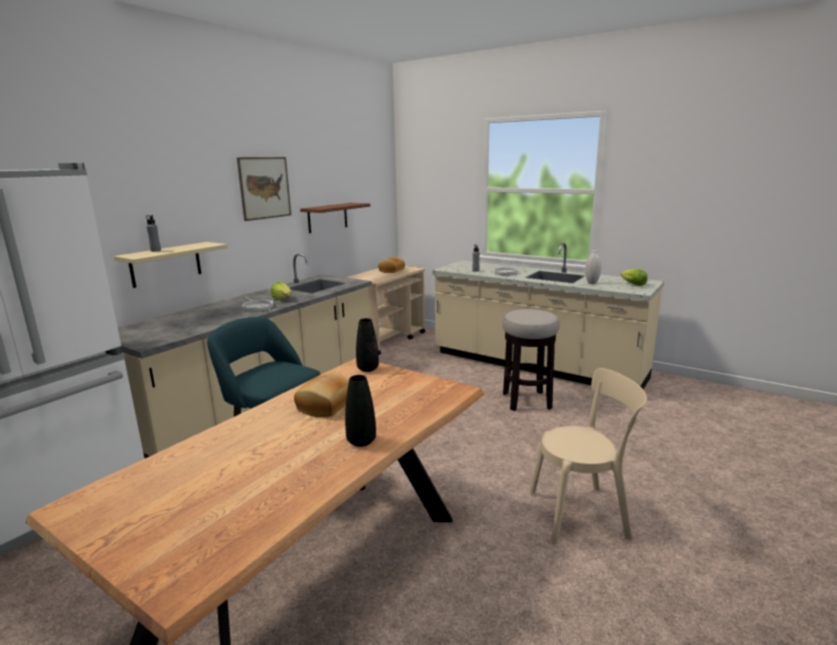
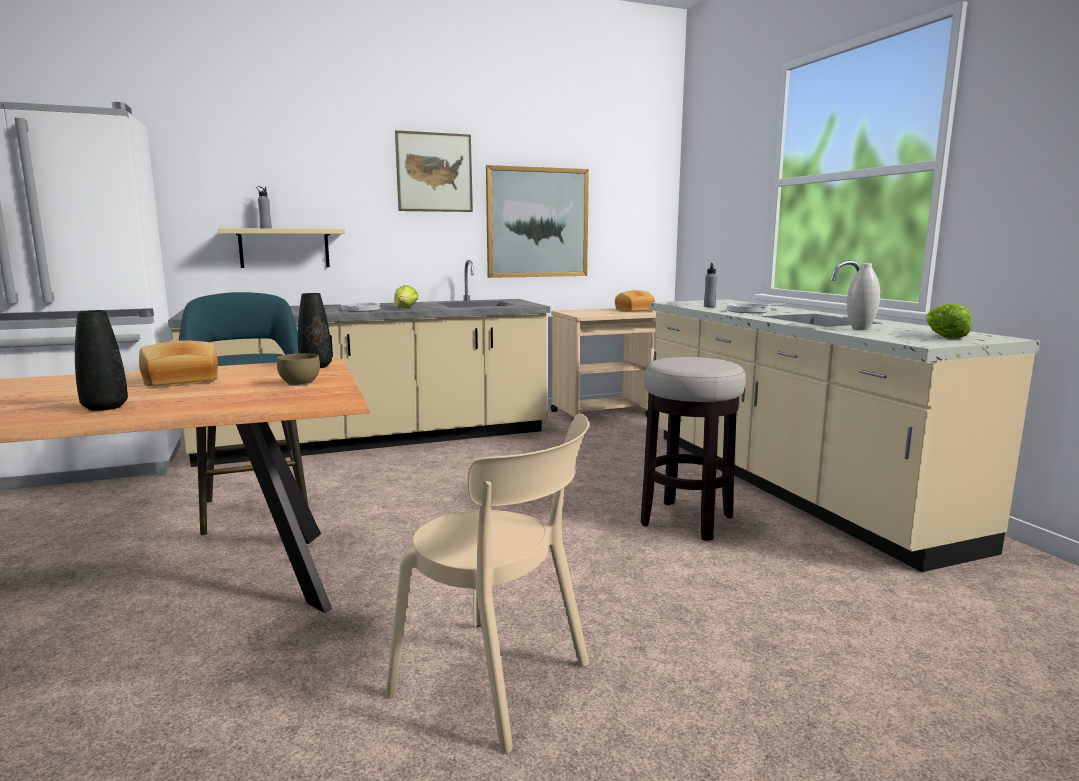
camera: 35 degrees right, 5 degrees down
(327, 217) = (537, 223): brown shelf -> picture
(408, 385) = (301, 383): none -> brown bowl

